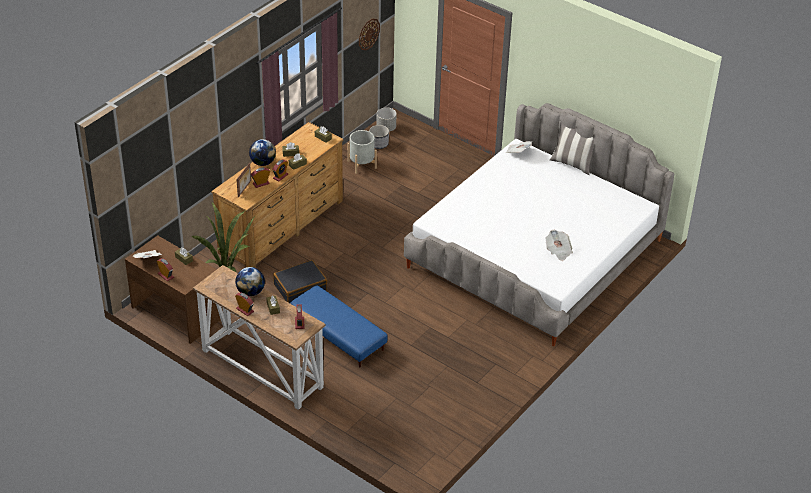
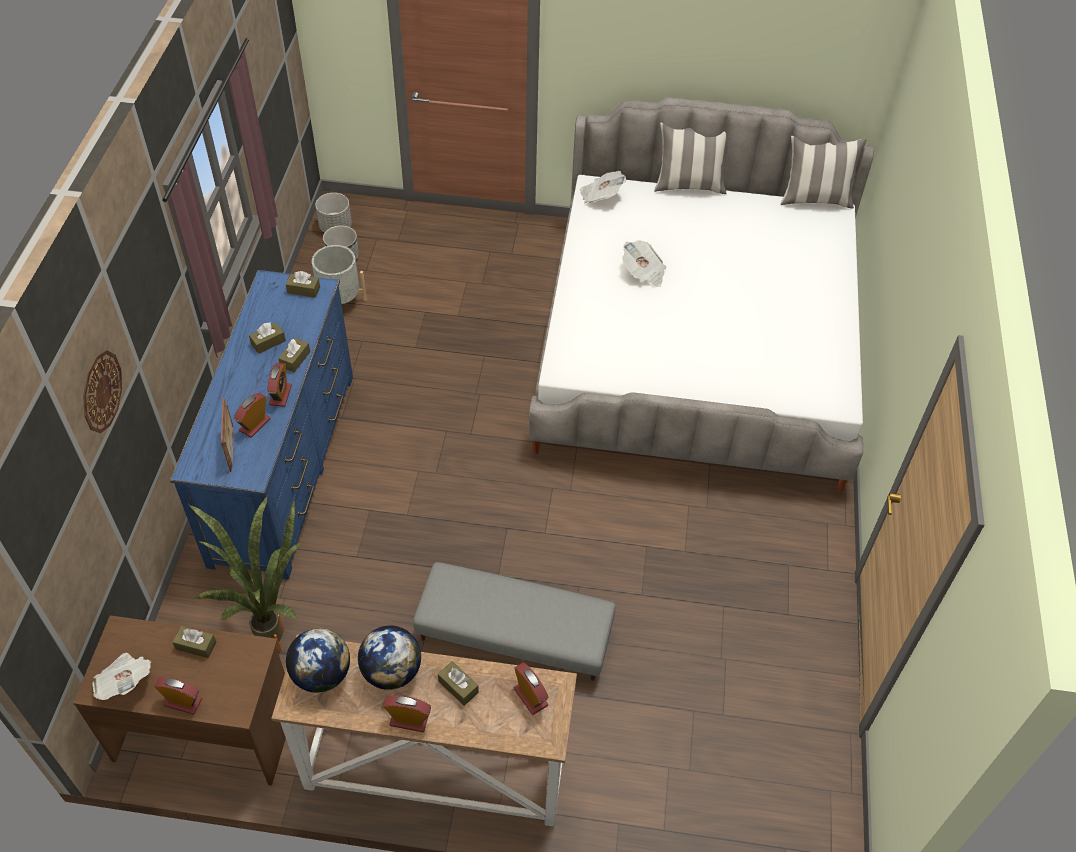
camera: 30 degrees left, 10 degrees up
(263, 163) = (230, 381): globe -> globe (321, 674)
(281, 226) = (284, 466): brown dresser -> blue dresser
(300, 287) = (391, 570): black suitcase -> none
(337, 335) = (514, 633): blue ottoman -> grey ottoman
(368, 34) = (278, 78): wall clock -> wall clock (101, 391)
(558, 251) = (788, 338): newspaper -> newspaper (643, 273)
(638, 195) = (815, 199): none -> pillow

